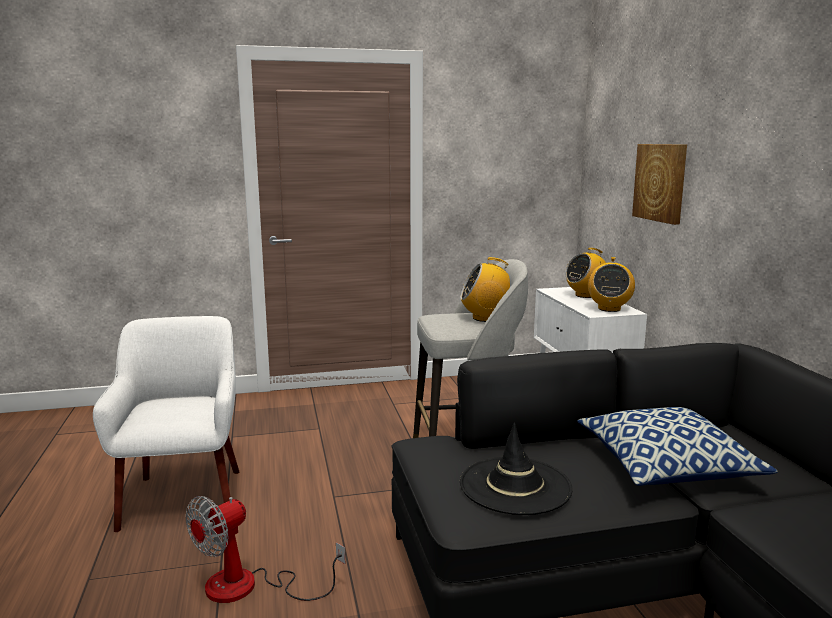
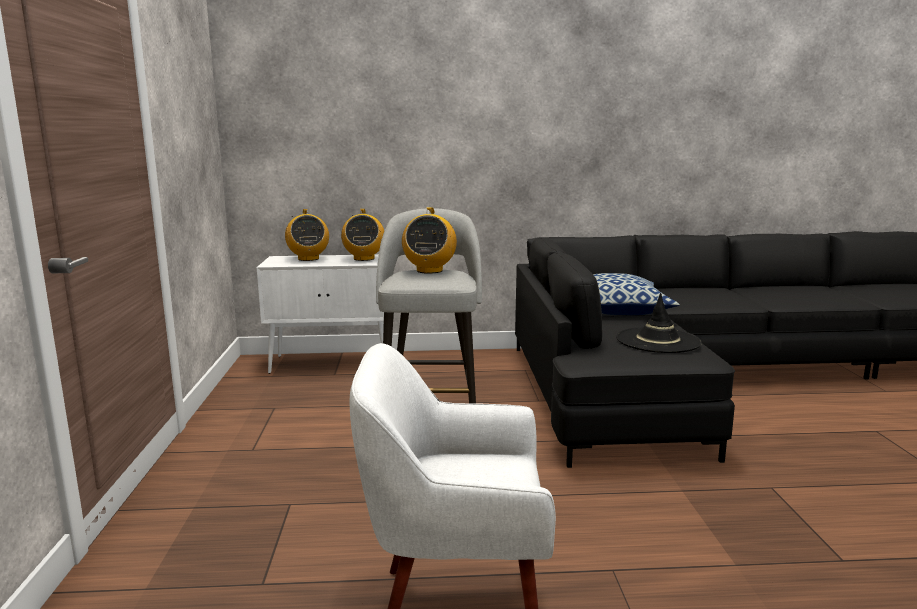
camera: 80 degrees left, 0 degrees up
(249, 587) = (656, 548): fan -> none
(609, 309) = (364, 258): radio -> radio turned 60 degrees clockwise
(660, 182) = (379, 135): picture -> none

